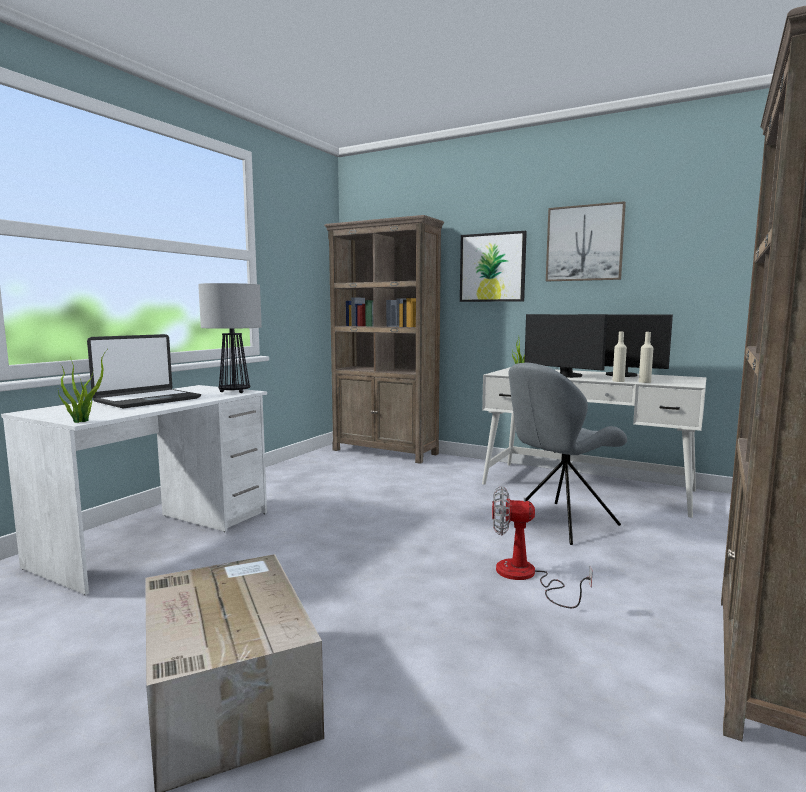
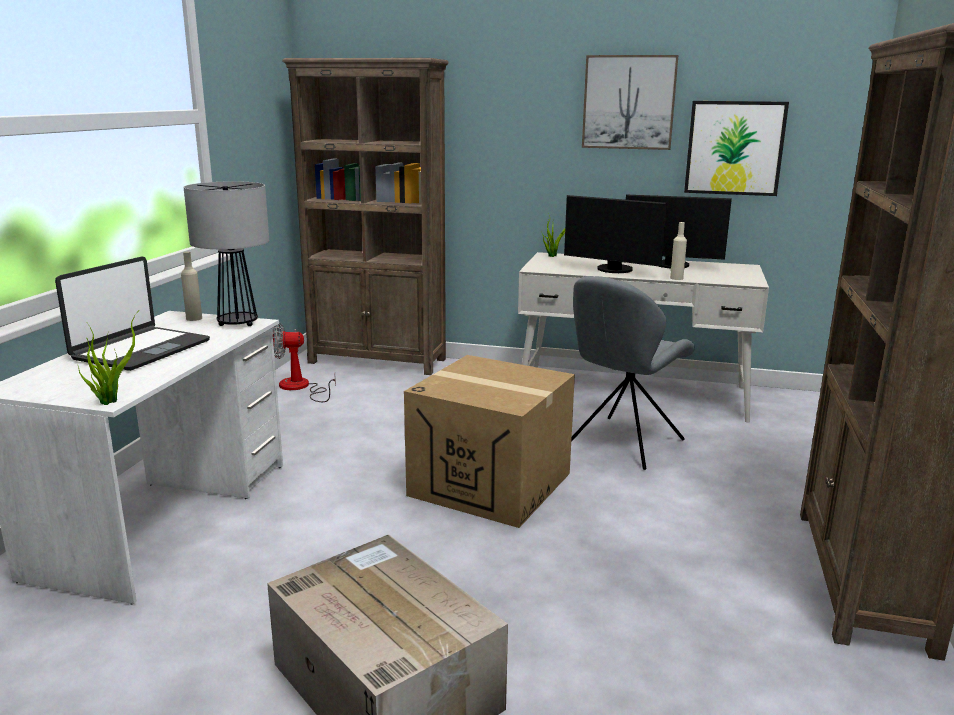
camera: 15 degrees left, 10 degrees up
(424, 542) = (491, 484): none -> cardboard box
(492, 267) = (513, 126): picture -> picture (734, 148)
(525, 577) = (615, 513): fan -> fan (300, 388)
(644, 382) = (704, 278): beige bottle -> beige bottle (194, 318)

